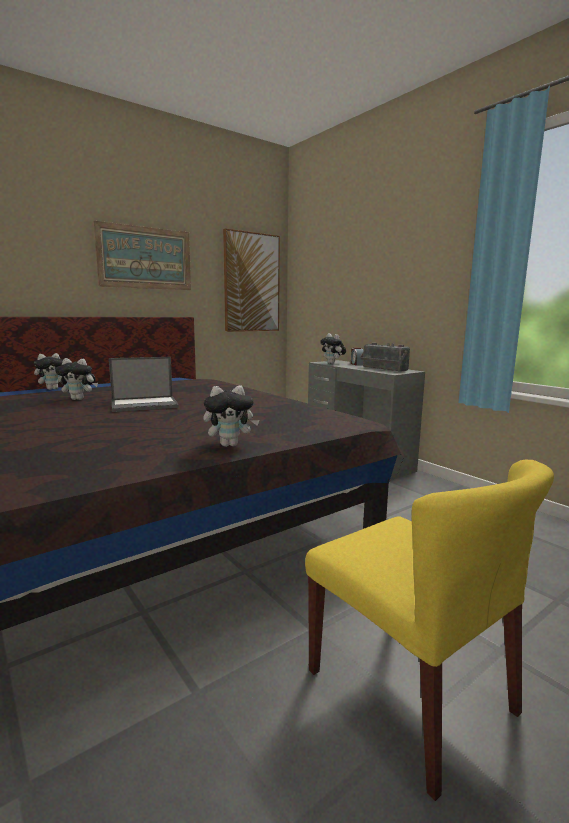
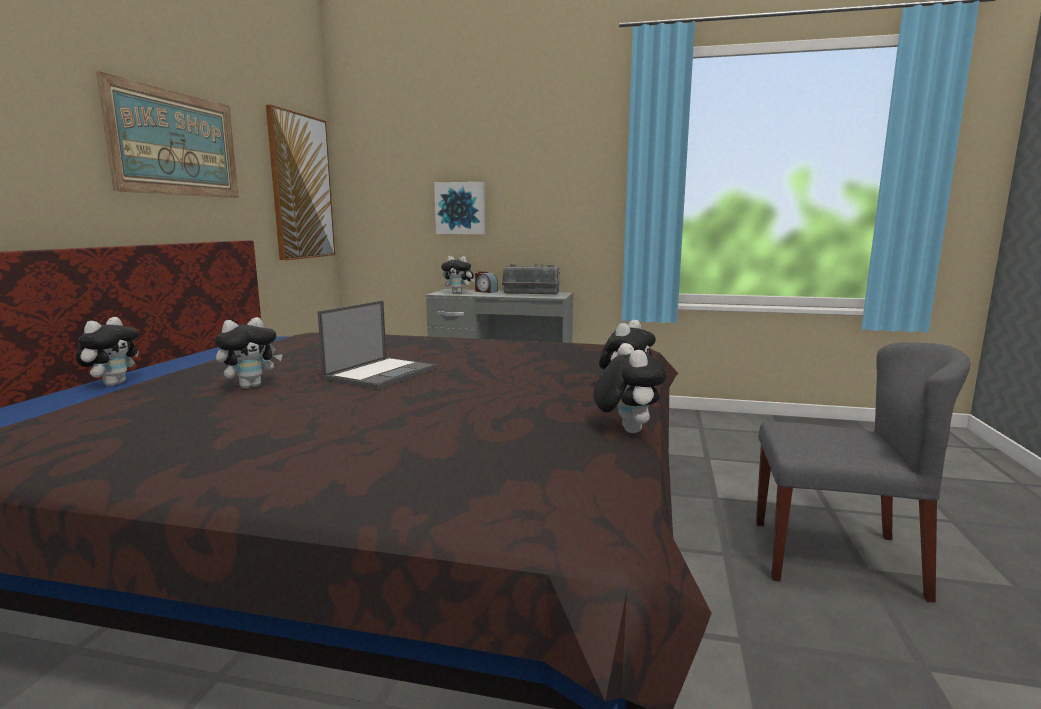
camera: 40 degrees left, 0 degrees up
(127, 467) = (626, 430): none -> plush toy
(353, 296) = (460, 208): none -> picture
(410, 692) = (836, 558): yellow chair -> grey chair

